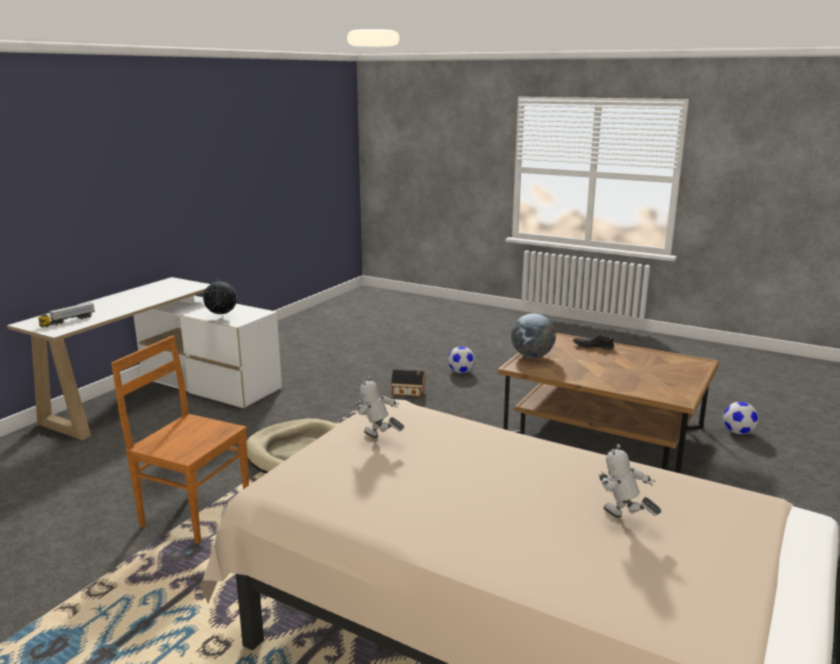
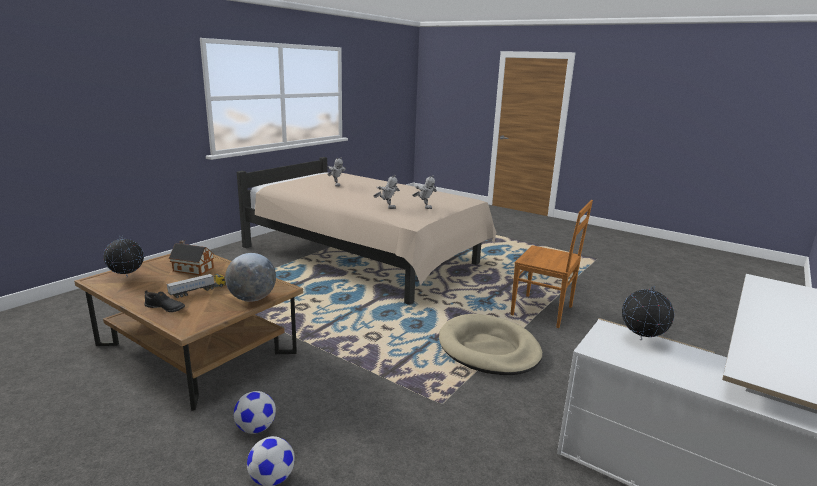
camera: 175 degrees left, 0 degrees up
(68, 321) = (785, 295): toy truck -> toy truck (198, 291)
(409, 392) = (371, 431): toy house -> toy house (192, 269)
(449, 433) = (387, 207): none -> toy robot
(680, 367) = (127, 277): none -> globe
(738, 432) = (74, 337): football -> football (256, 428)

